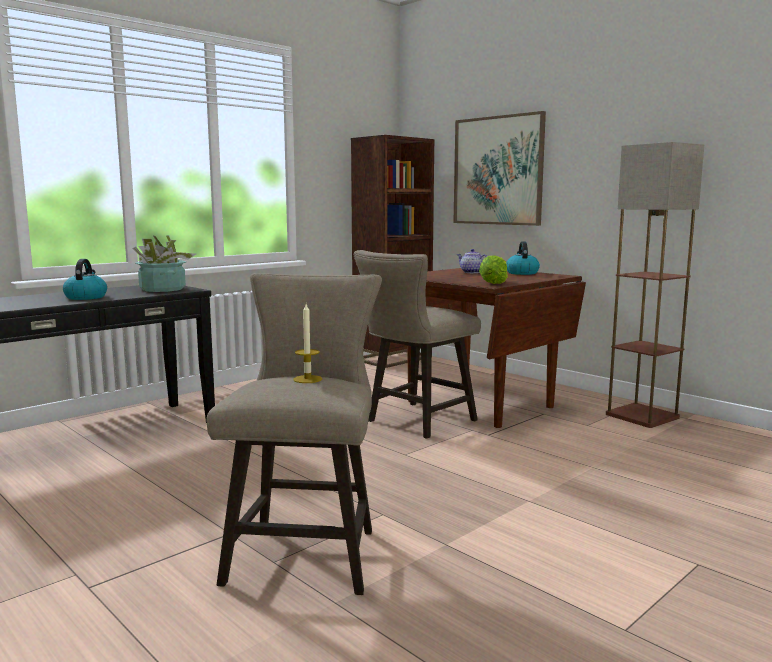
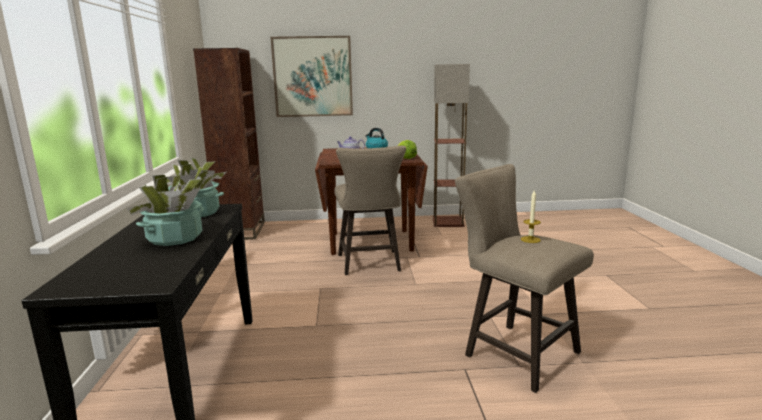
camera: 50 degrees left, 5 degrees up
(86, 297) = (175, 238): kettle -> potted plant

